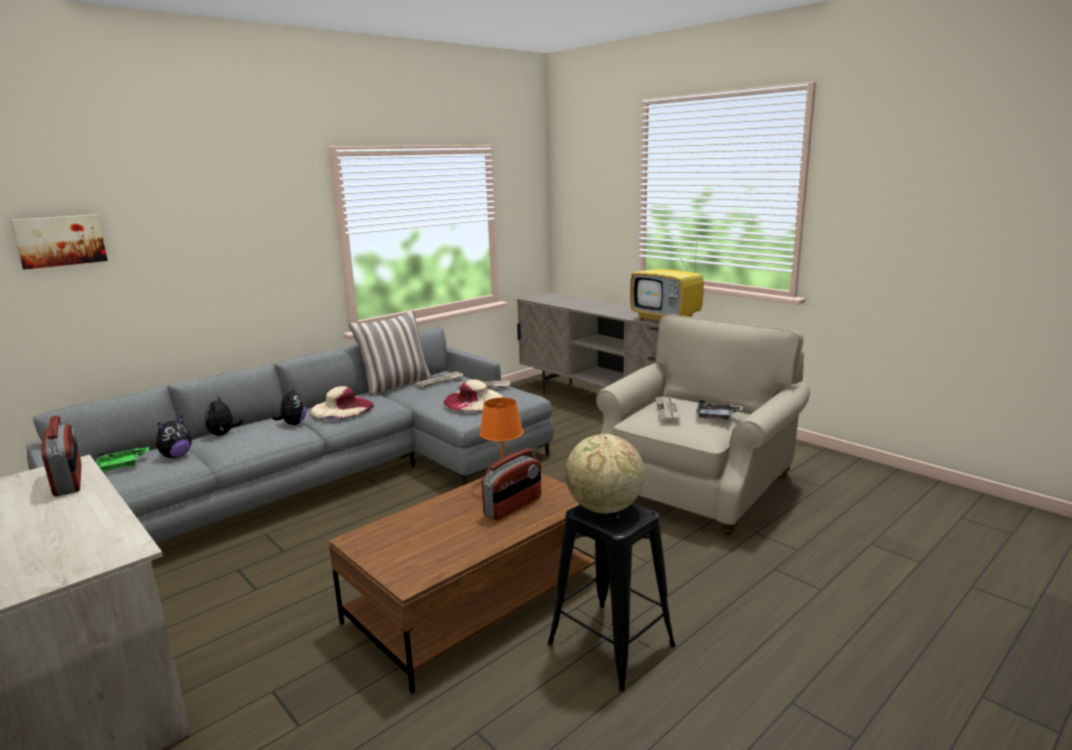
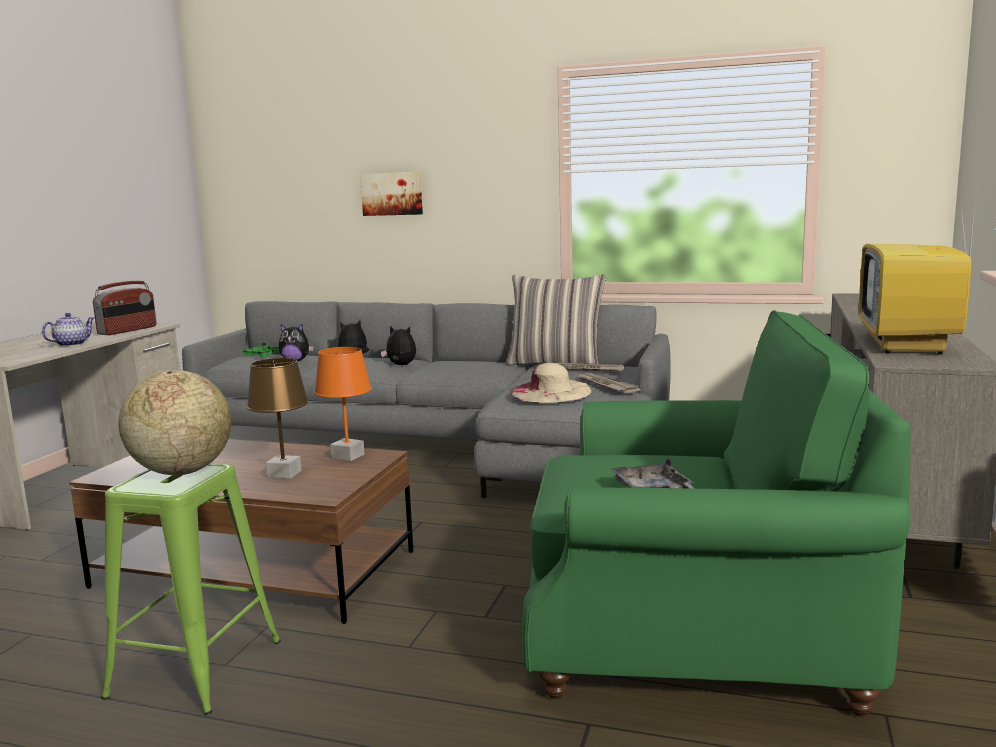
camera: 60 degrees right, 5 degrees down
(60, 240) = (307, 164): picture -> picture (392, 194)
(89, 513) = (72, 344): none -> teapot
(293, 424) = (400, 365): plush toy -> plush toy turned 120 degrees counterclockwise
(342, 408) = (452, 364): beige hat -> none
(513, 506) = (285, 474): radio -> brown table lamp
(610, 644) = (197, 668): black stool -> green stool
(668, 411) = (629, 462): newspaper -> none
(698, 486) = (694, 634): beige armchair -> green armchair

